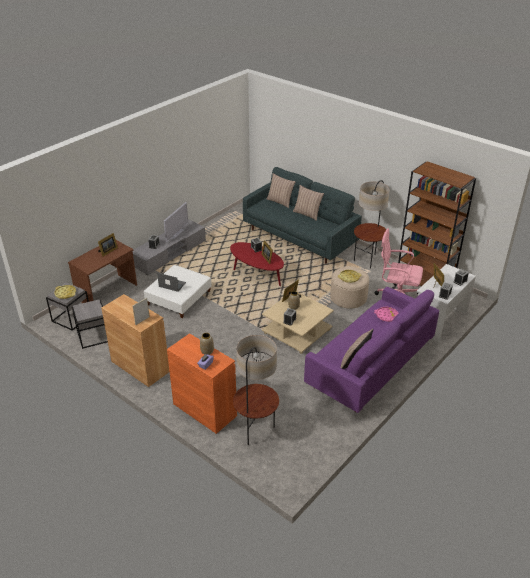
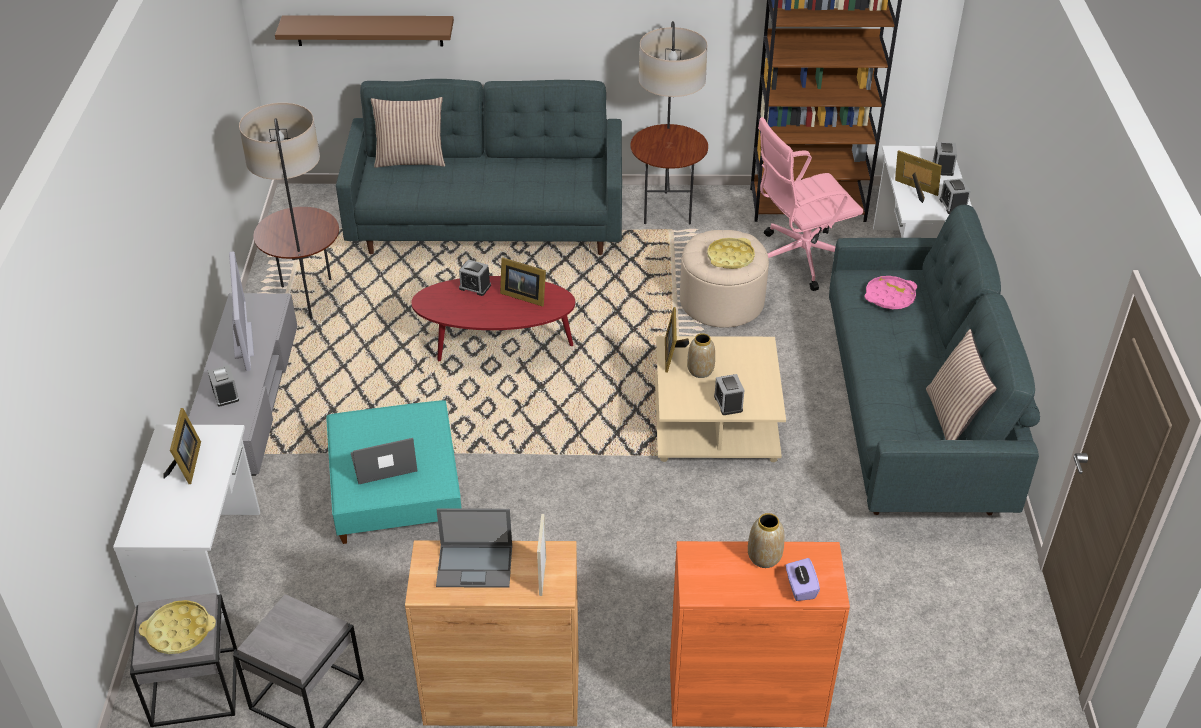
camera: 40 degrees left, 5 degrees up
(107, 292) = (207, 570): brown desk -> white desk
(130, 308) = (475, 565): none -> laptop
(178, 298) = (395, 487): white ottoman -> turquoise ottoman
(256, 432) = (888, 670): floor lamp -> floor lamp (308, 298)
(284, 148) = (369, 30): none -> brown shelf
(307, 214) = (499, 162): pillow -> none
(370, 367) = (913, 414): purple sofa -> grey sofa

